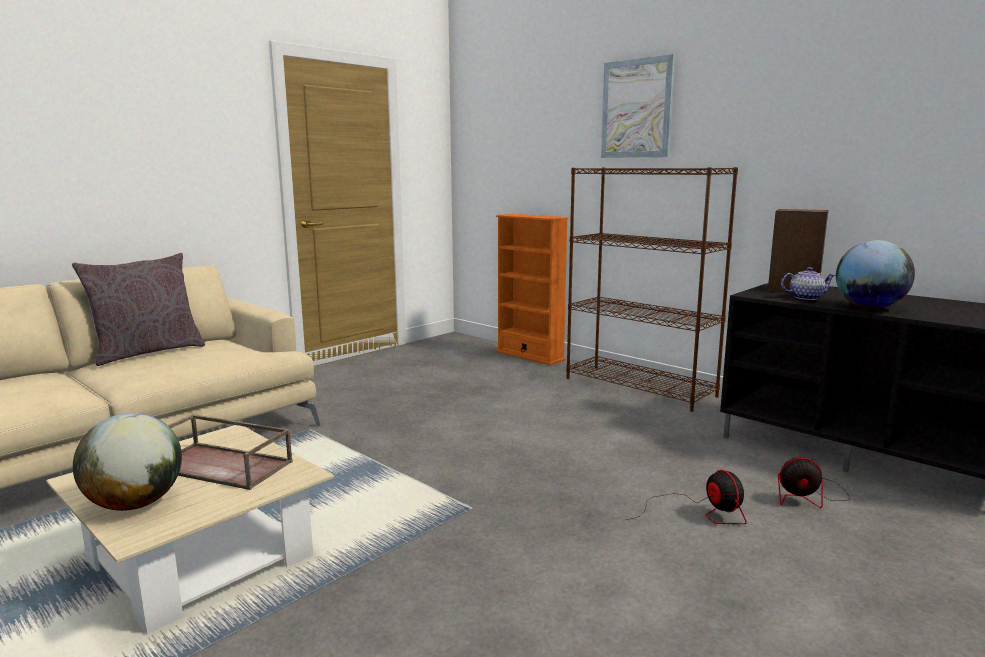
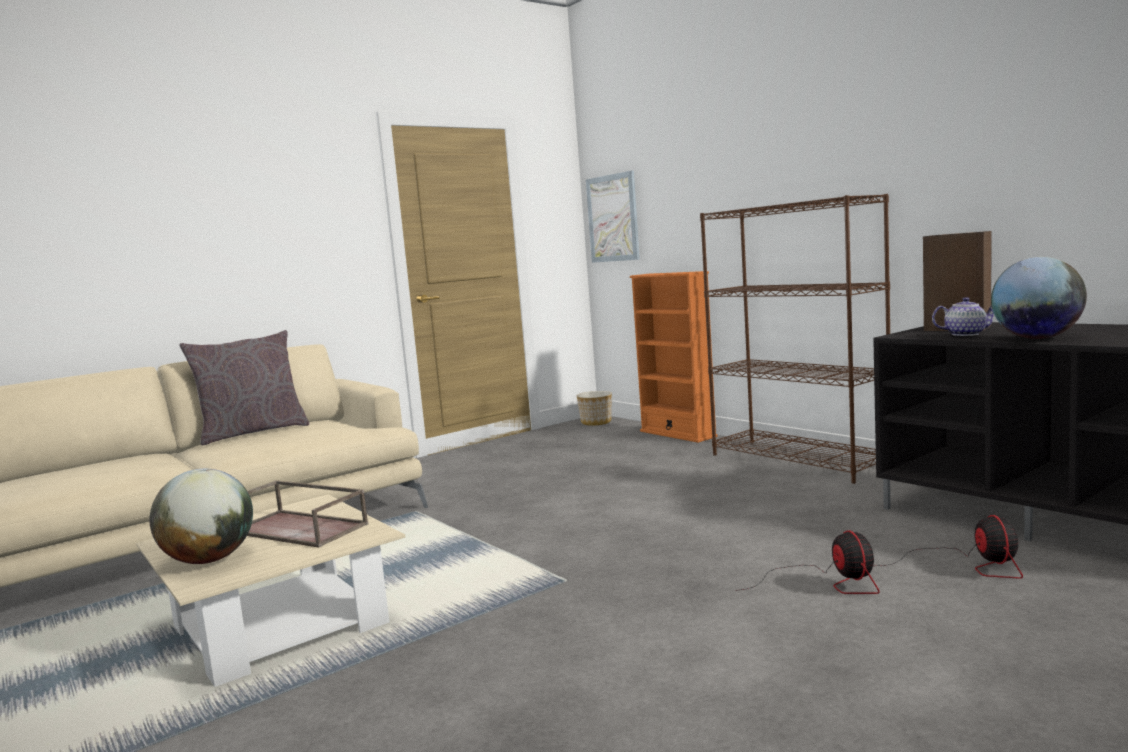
camera: 10 degrees right, 5 degrees down
(455, 340) = (596, 422): none -> planter
(636, 109) = (772, 141): picture -> picture (613, 218)
(808, 496) = (969, 565): fan -> fan turned 105 degrees counterclockwise

